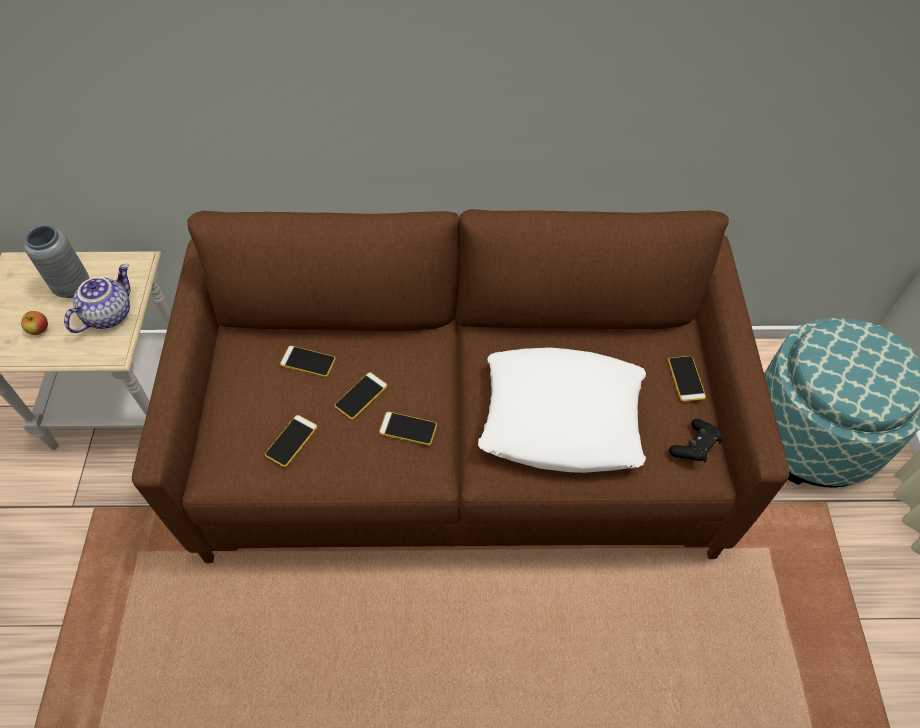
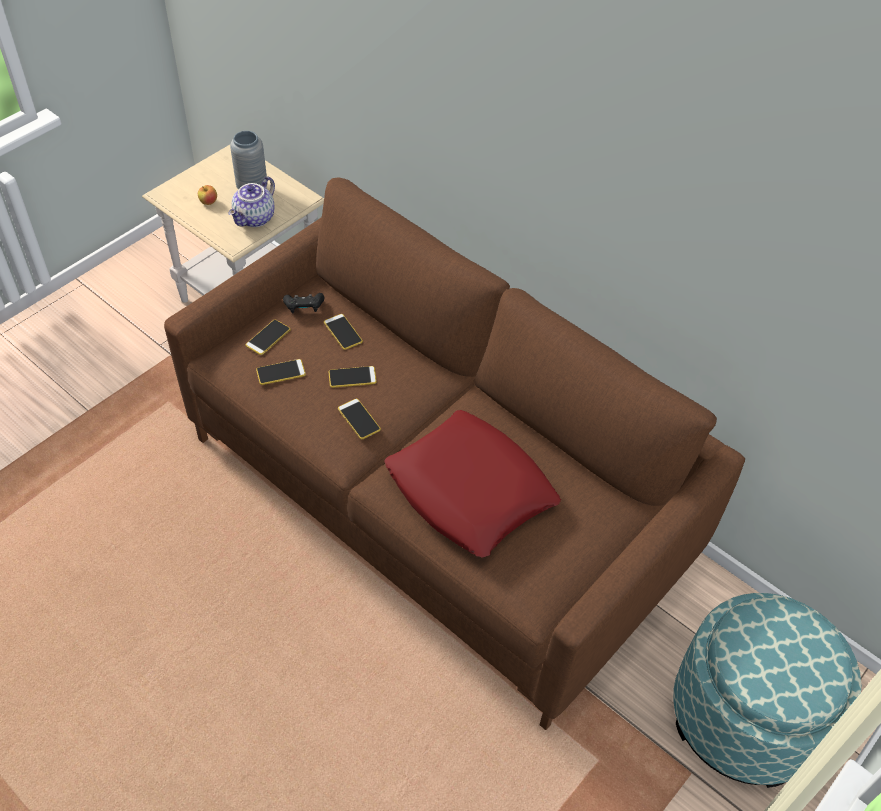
camera: 40 degrees right, 5 degrees down
(108, 314) = (255, 219): teapot -> teapot turned 135 degrees clockwise
(562, 417) = (470, 490): white pillow -> red pillow
(686, 379) = (594, 536): phone -> phone (268, 337)
(695, 447) = (543, 583): black game controller -> black game controller (304, 308)

